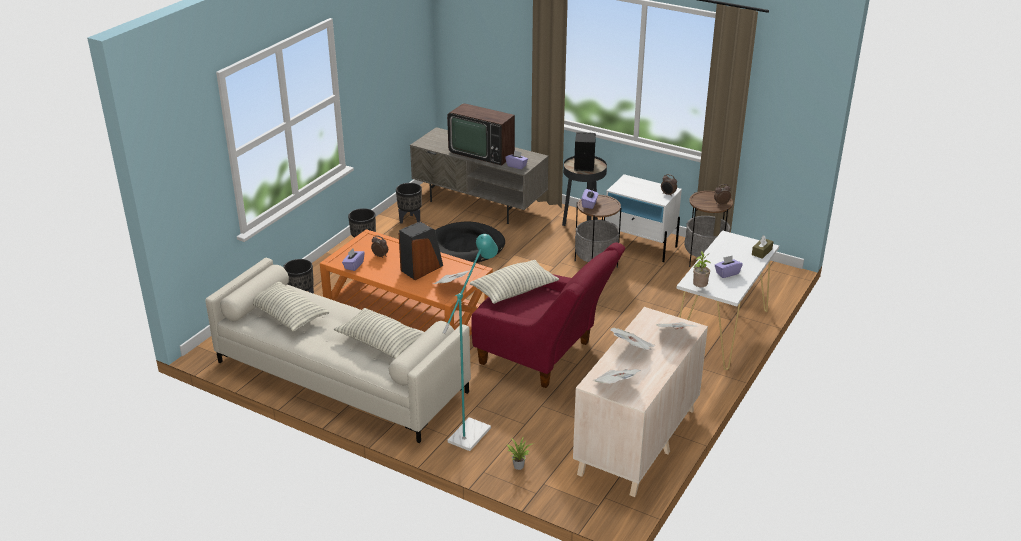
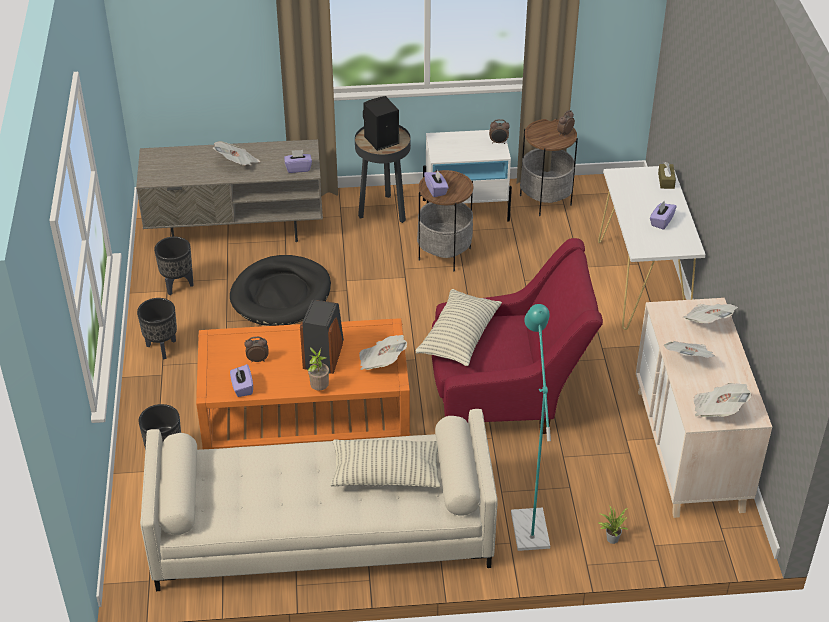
camera: 35 degrees left, 10 degrees up
(287, 315) = (239, 493): pillow -> none
(483, 152) = (237, 163): television -> newspaper
(699, 288) = (655, 251): potted plant -> potted plant (319, 388)

